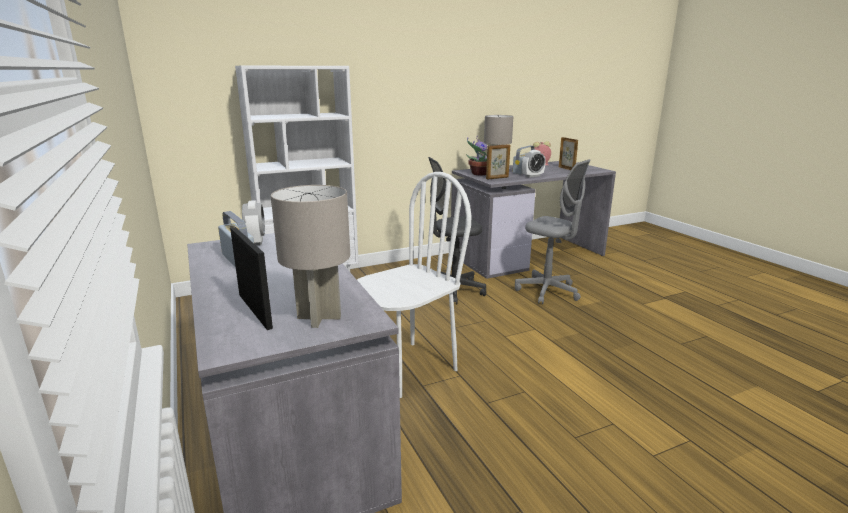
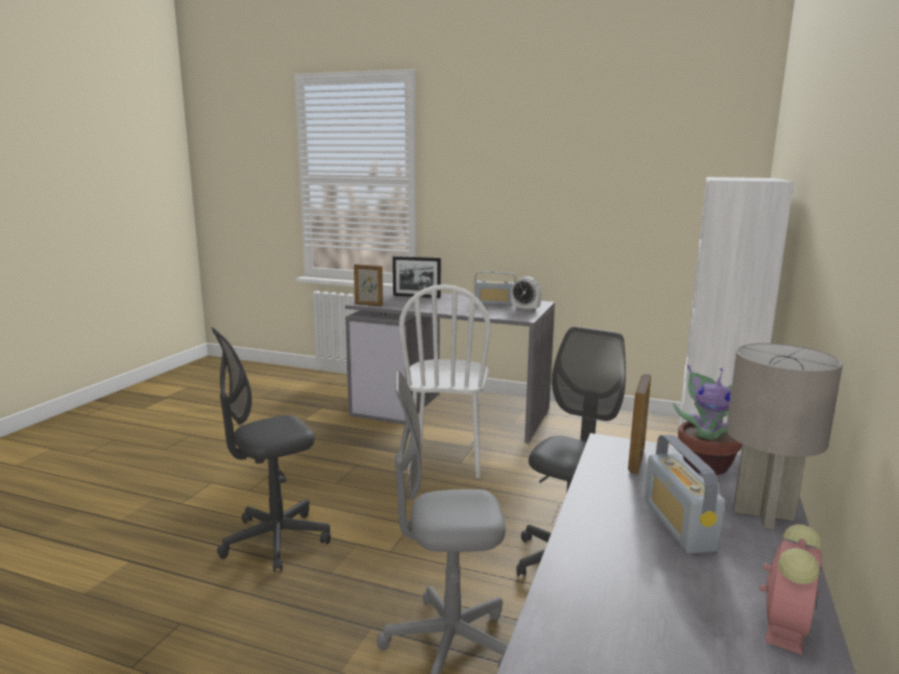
camera: 135 degrees right, 5 degrees down
(318, 318) = (384, 300): grey table lamp -> none
(532, 176) = (607, 503): alarm clock -> none
(566, 168) = (651, 625): picture frame -> picture frame (368, 305)
(606, 364) = (275, 540): none -> grey office chair

